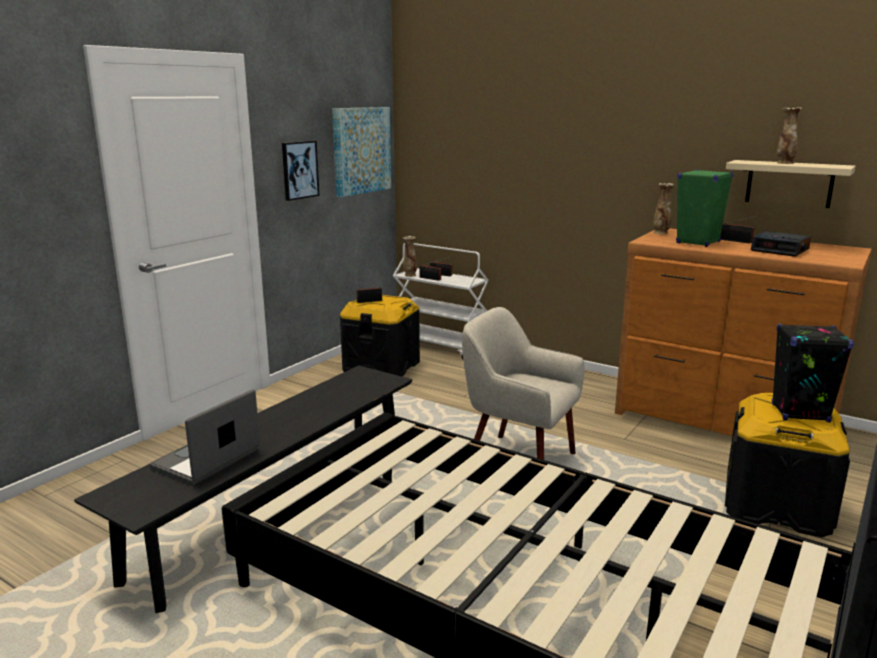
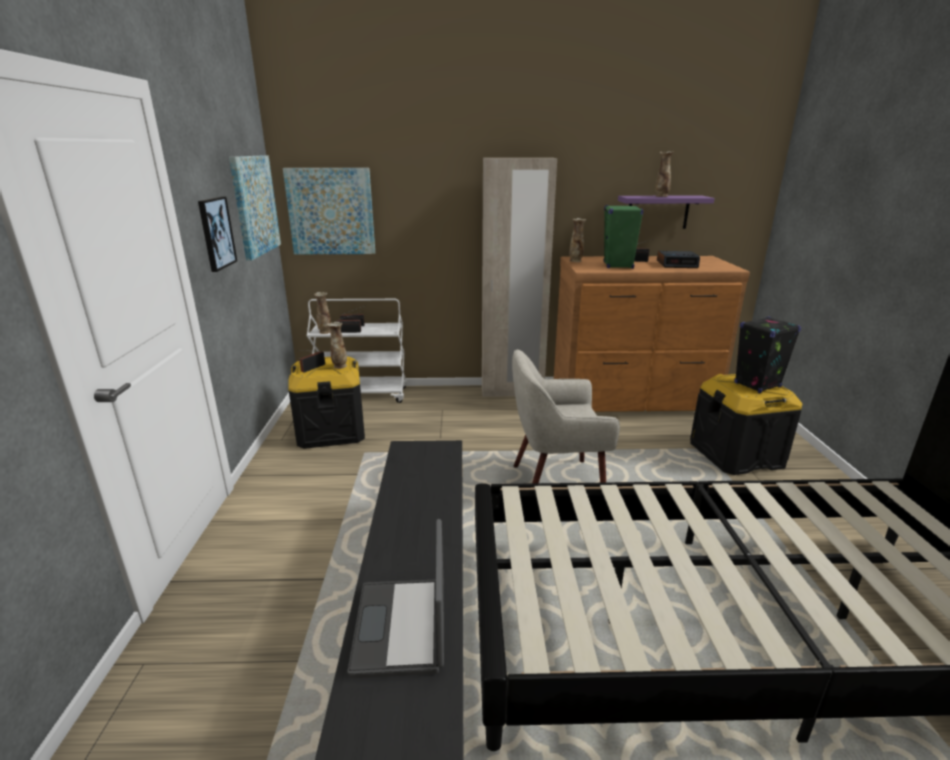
camera: 35 degrees left, 5 degrees up
(391, 304) = (339, 366): none -> vase
(437, 160) = (331, 211): none -> picture
(589, 378) = (512, 391): none -> beige wardrobe
(789, 183) = (658, 212): beige shelf -> purple shelf

